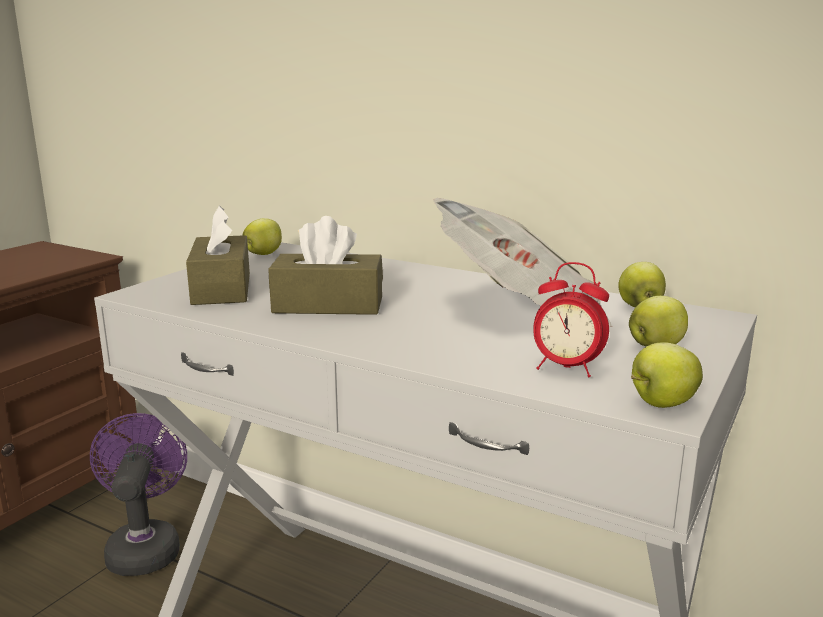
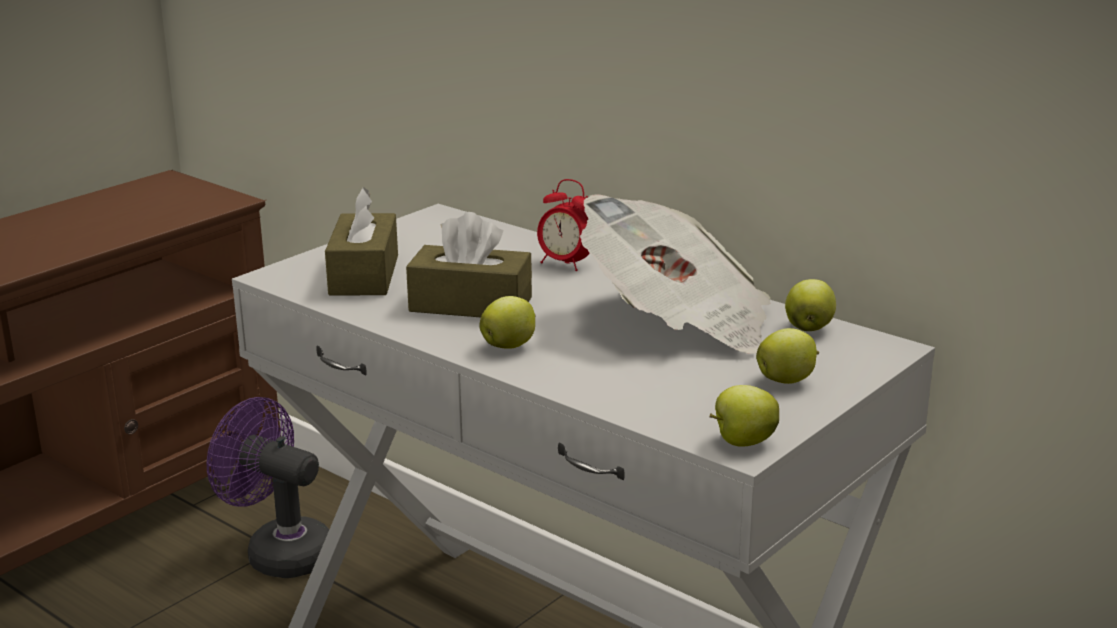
camera: 10 degrees right, 5 degrees up
(145, 547) = (279, 552): purple fan -> purple fan turned 60 degrees counterclockwise
(264, 254) = (421, 225): apple -> apple (509, 346)
(566, 368) = (677, 398): alarm clock -> alarm clock (566, 264)

